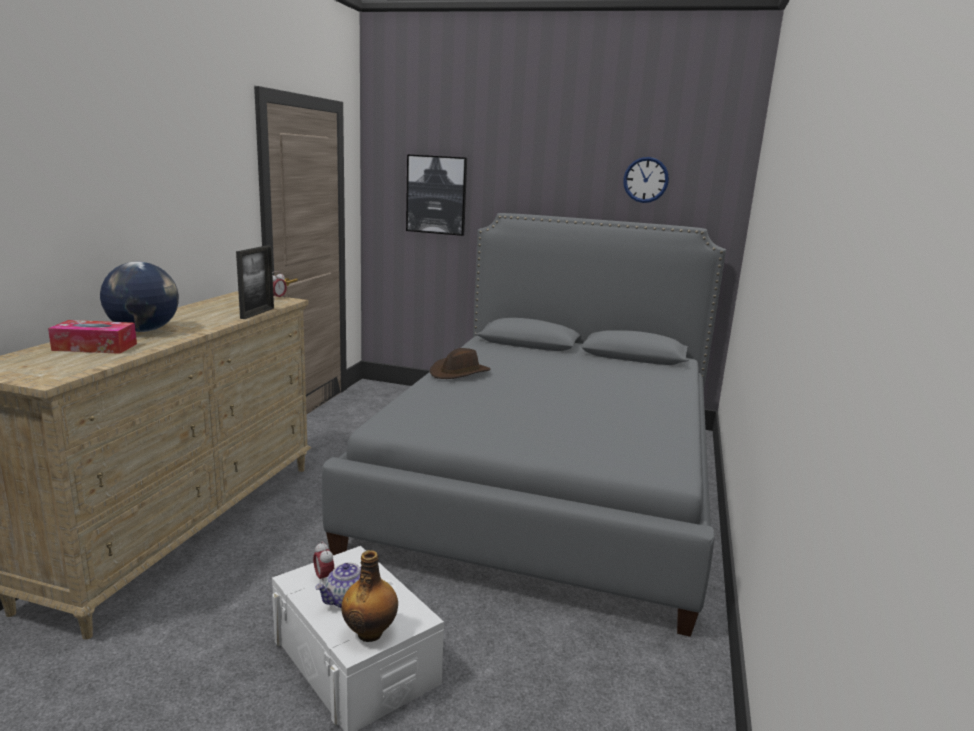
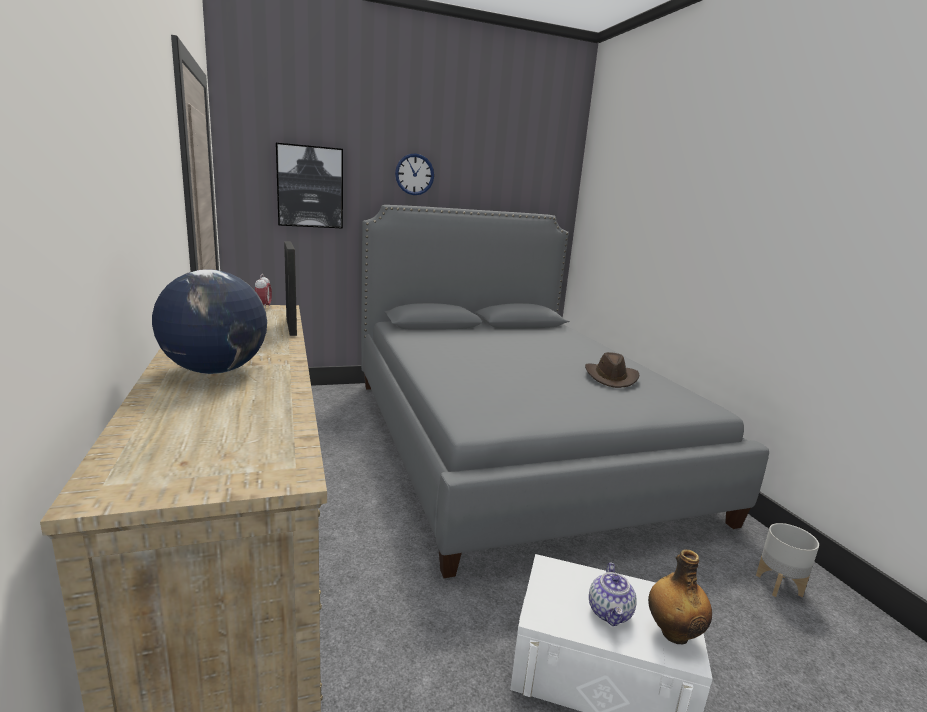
camera: 35 degrees left, 0 degrees up
(95, 347) = (212, 407): tissue box -> none
(324, 578) = (560, 601): alarm clock -> none
(459, 373) = (436, 361): brown hat -> brown hat (611, 378)
(640, 695) = (778, 585): none -> grey planter
(645, 180) = (505, 175): wall clock -> wall clock (414, 174)

